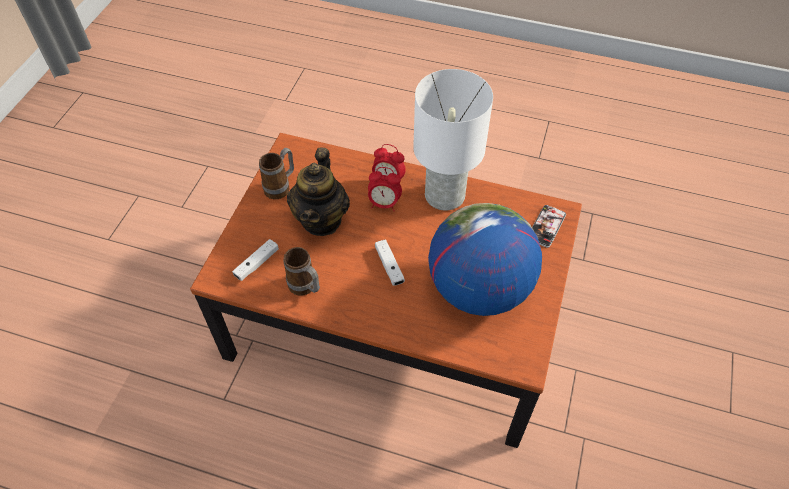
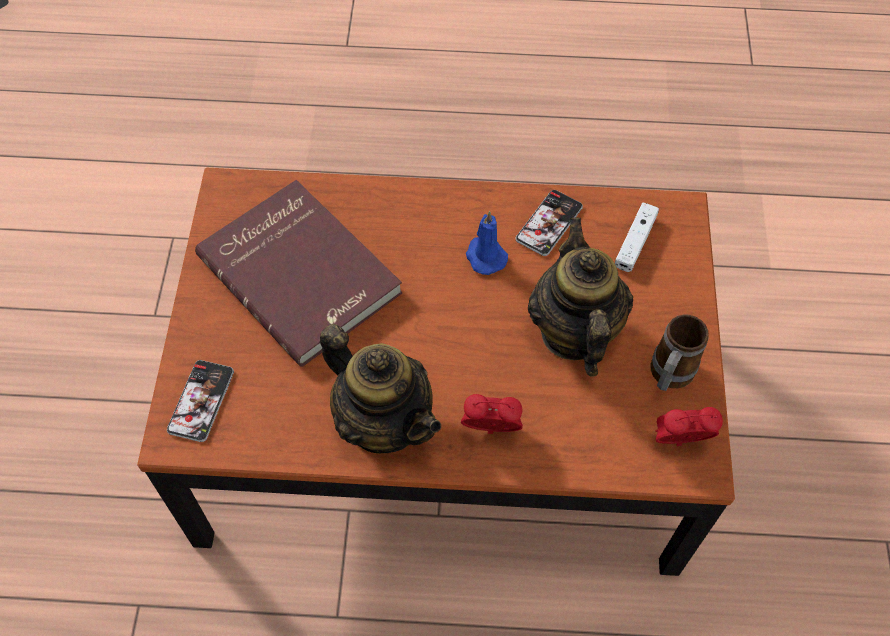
camera: 165 degrees right, 5 degrees up
(306, 288) = (549, 223): mug -> phone
(356, 275) = (485, 256): none -> blue candle
(384, 204) = (482, 383): alarm clock -> alarm clock (678, 442)
(389, 266) = (441, 279): white game controller -> none
(444, 196) = (383, 421): white table lamp -> teapot
(478, 289) = (302, 273): globe -> red book

